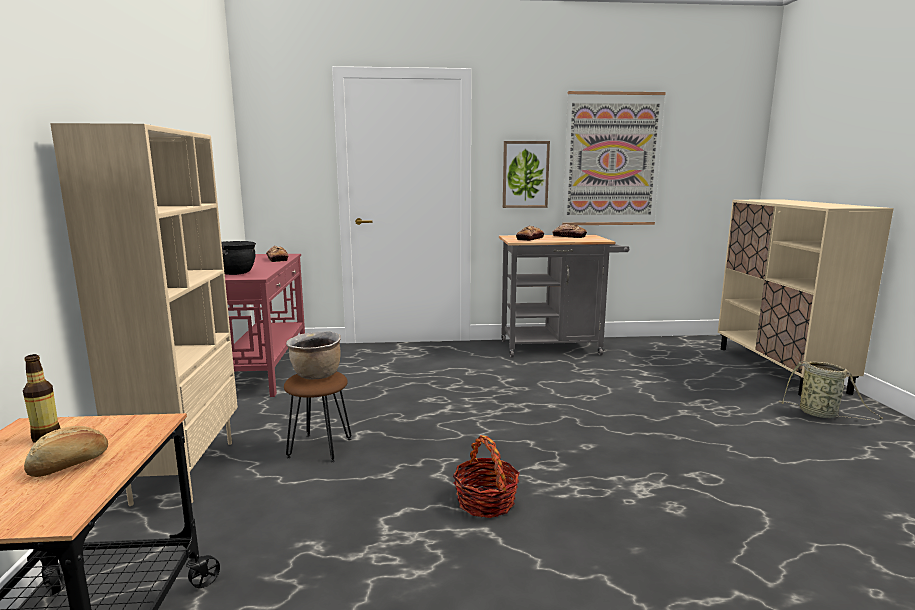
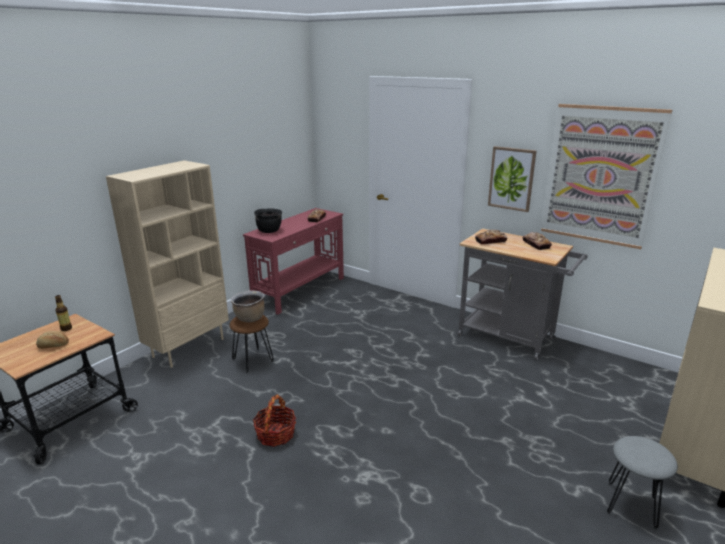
camera: 40 degrees right, 10 degrees up
(820, 414) = (632, 505): basket -> grey stool

